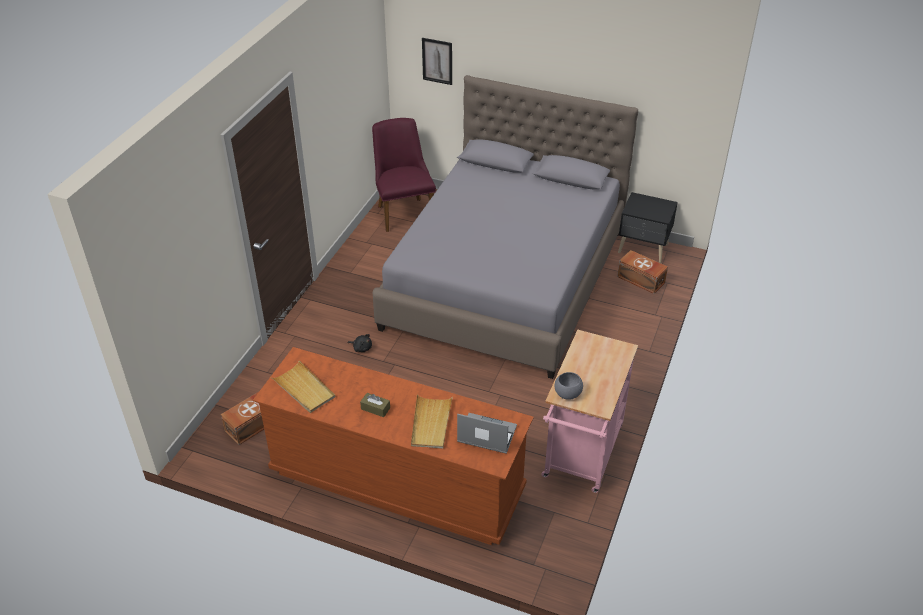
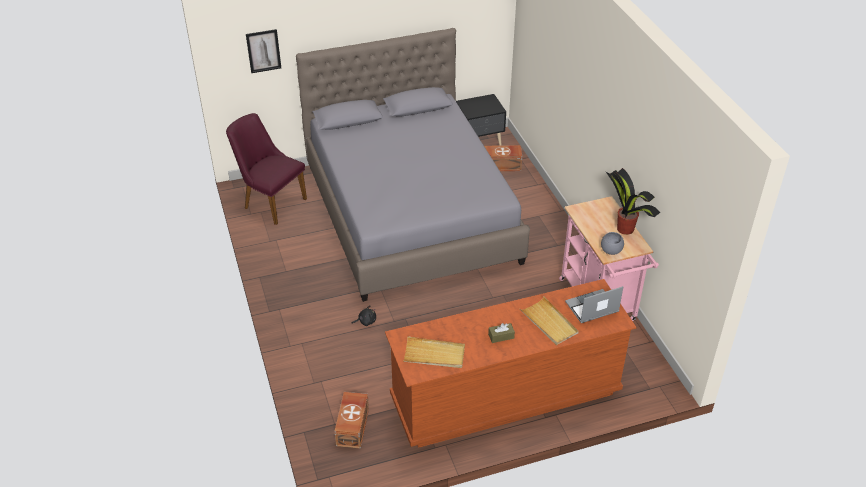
camera: 40 degrees left, 0 degrees up
(610, 381) = (625, 228): none -> potted plant

